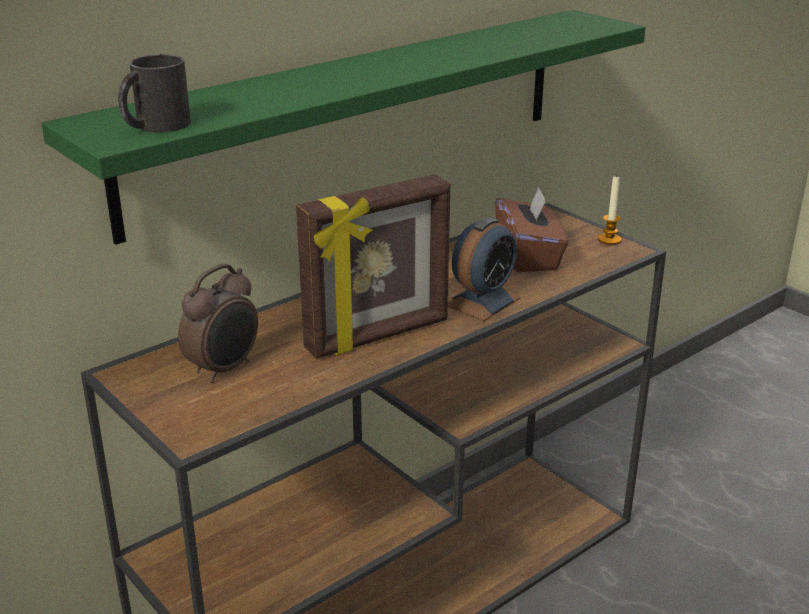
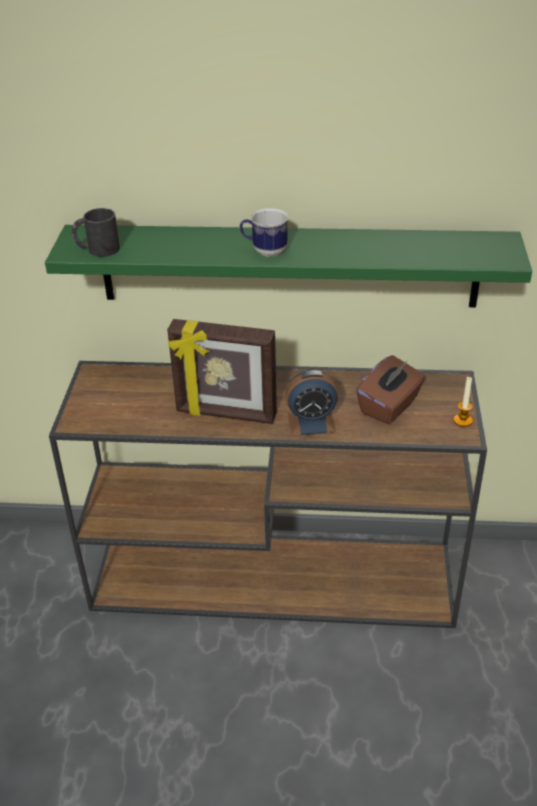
camera: 45 degrees right, 10 degrees up
(224, 369) = (133, 393): alarm clock -> none
(376, 74) = (264, 251): none -> mug

